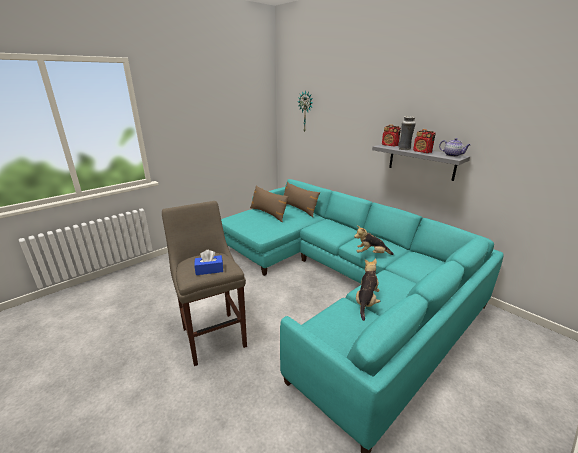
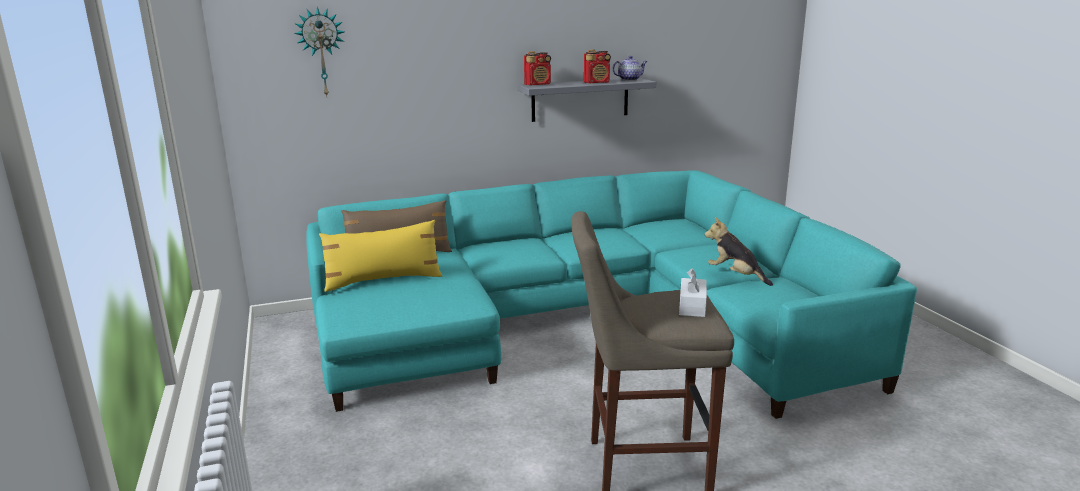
camera: 65 degrees left, 5 degrees down
(209, 270) = (692, 306): blue tissue box -> white tissue box
(268, 213) = (383, 280): brown pillow -> yellow pillow
(371, 254) = (619, 246): plush toy -> none
(404, 149) = (571, 84): vase -> none

